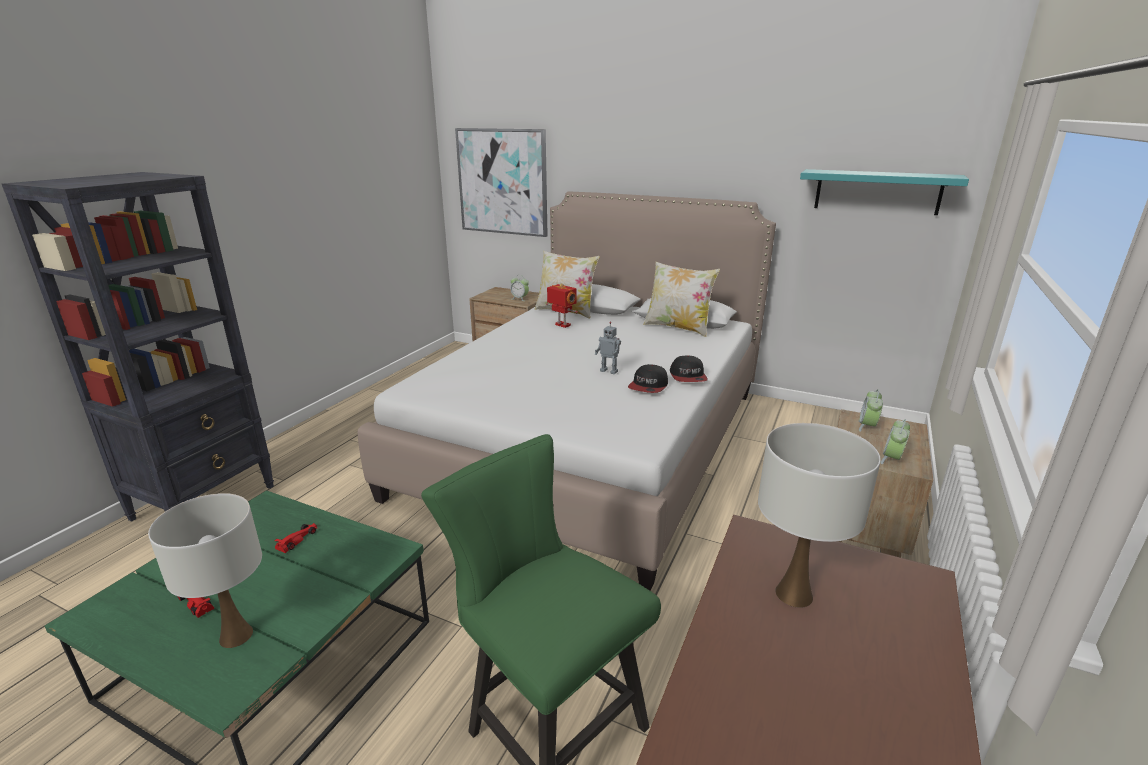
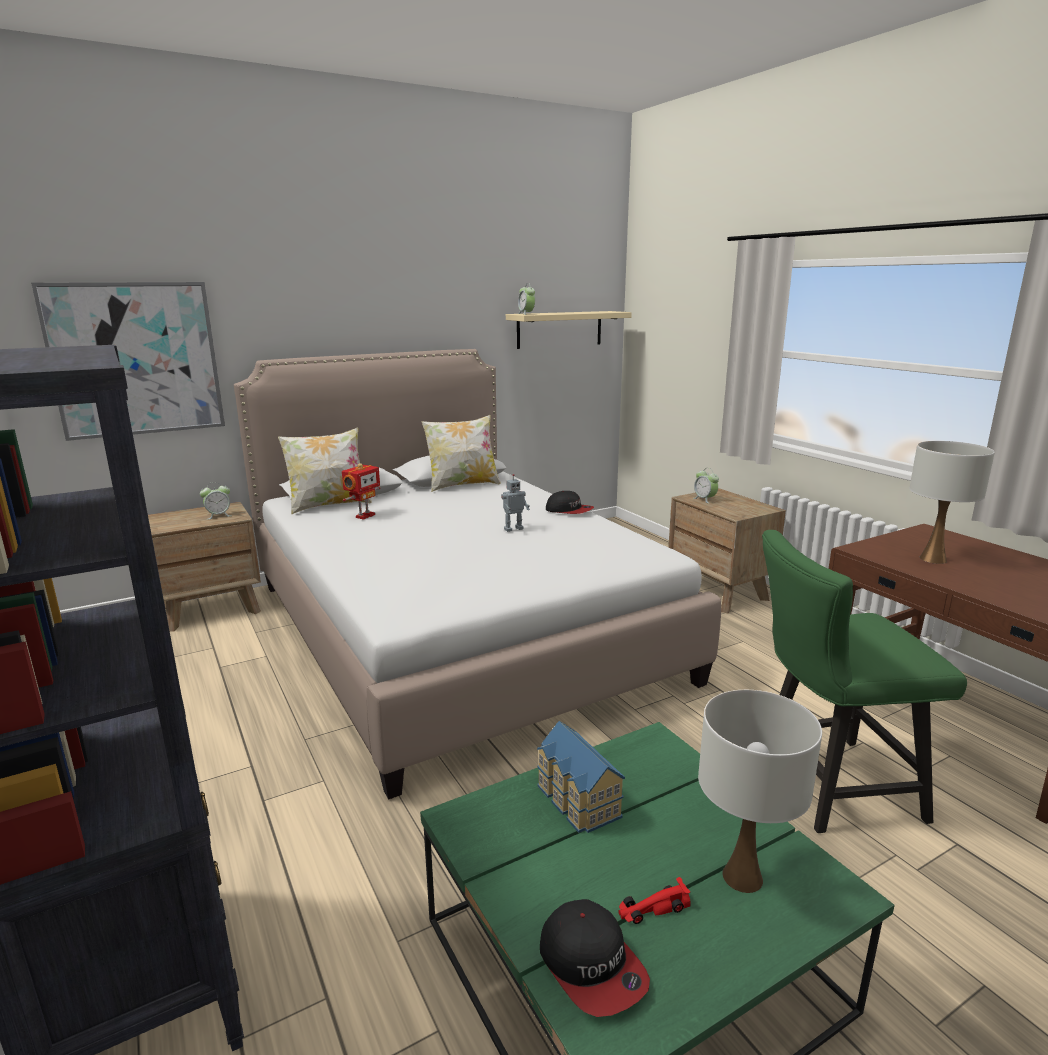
camera: 55 degrees left, 5 degrees down
(298, 539) = (576, 801): red toy car -> toy house
(562, 325) = (364, 516): toy robot -> toy robot turned 135 degrees clockwise
(648, 386) = (567, 526): cap -> cap (592, 965)
(877, 191) = (559, 329): turquoise shelf -> beige shelf
(892, 459) = (752, 509): alarm clock -> alarm clock (526, 314)

